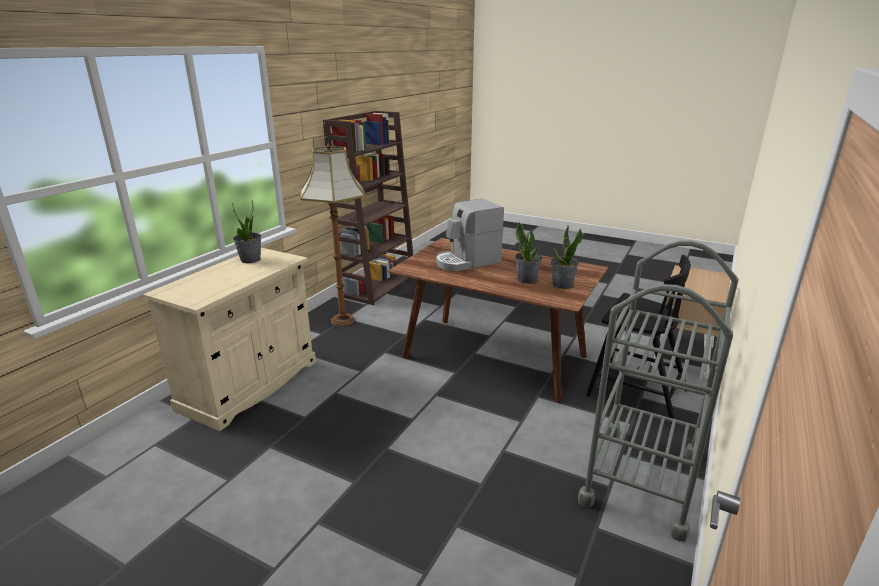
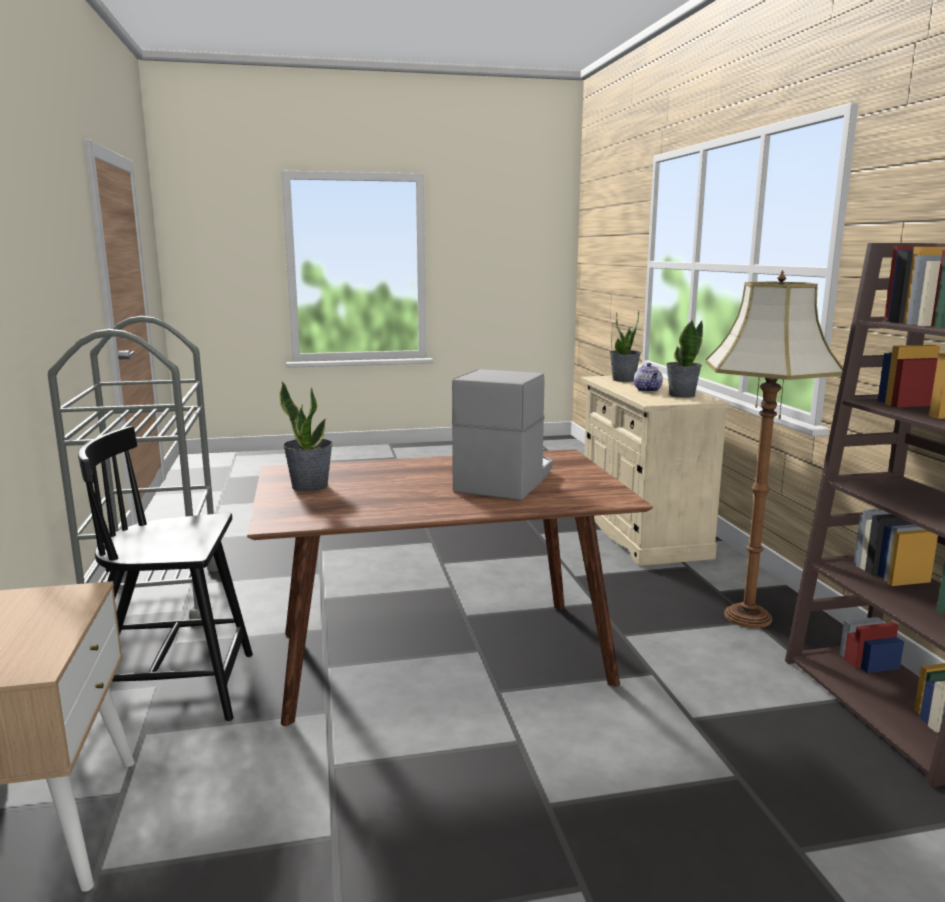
camera: 140 degrees right, 10 degrees down
(243, 271) = (648, 390): none -> teapot
(526, 279) = (373, 480): potted plant -> potted plant (624, 380)

